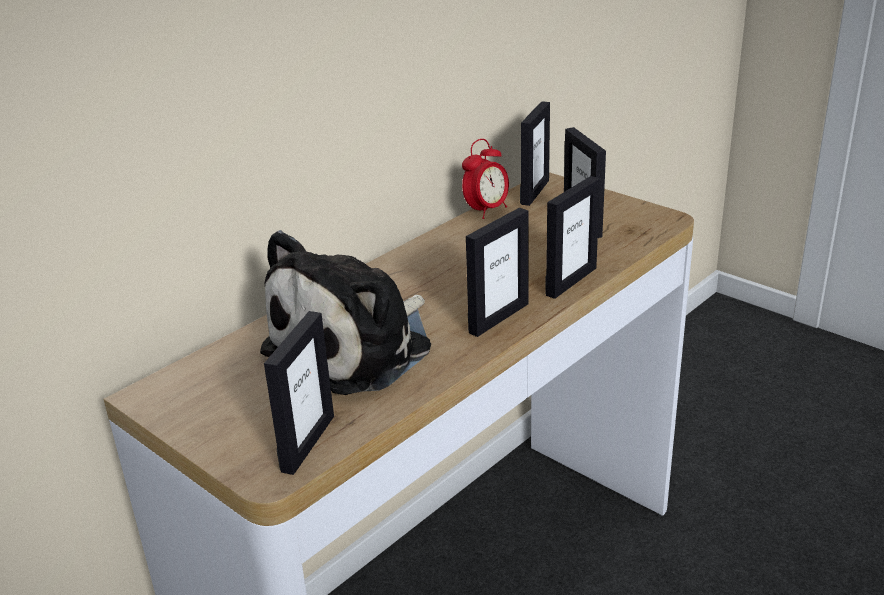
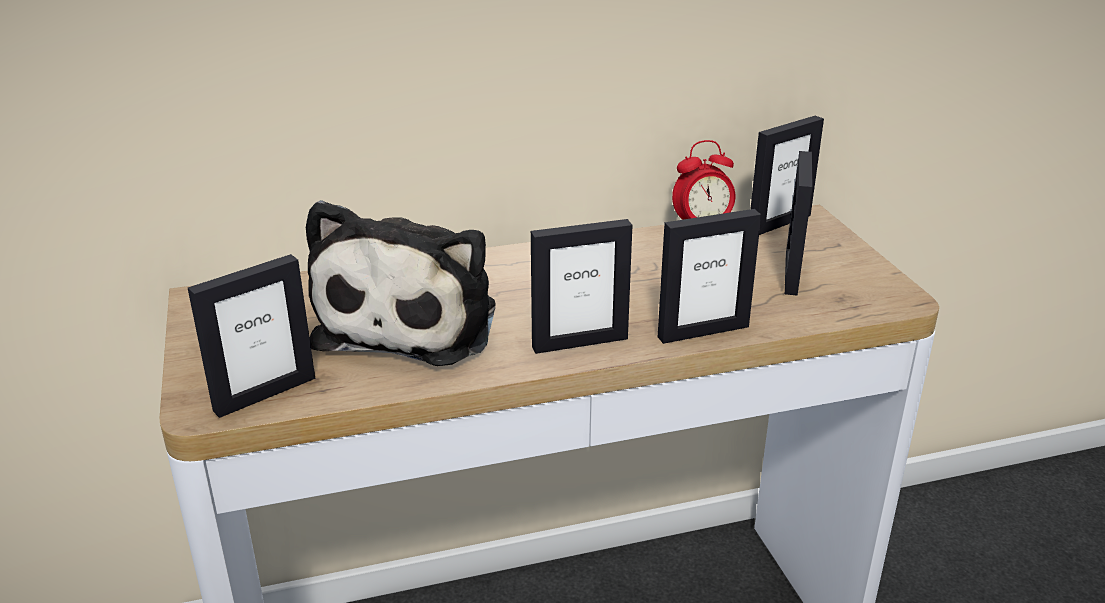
camera: 30 degrees right, 0 degrees up
(356, 347) = (413, 321): plush toy -> plush toy turned 60 degrees counterclockwise

